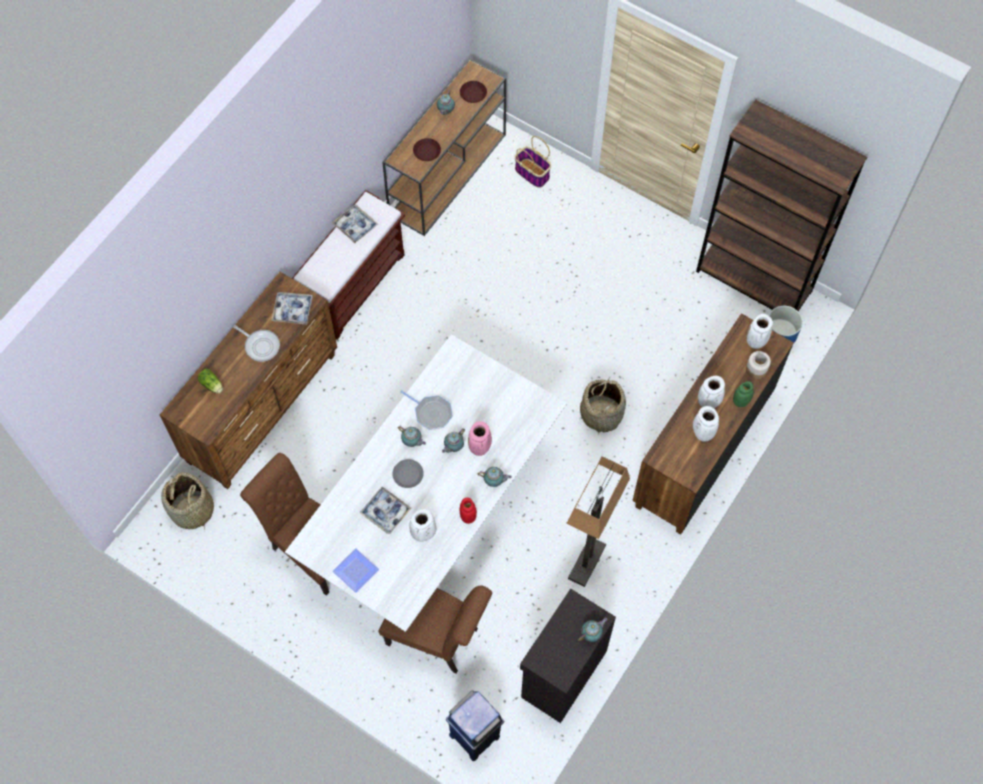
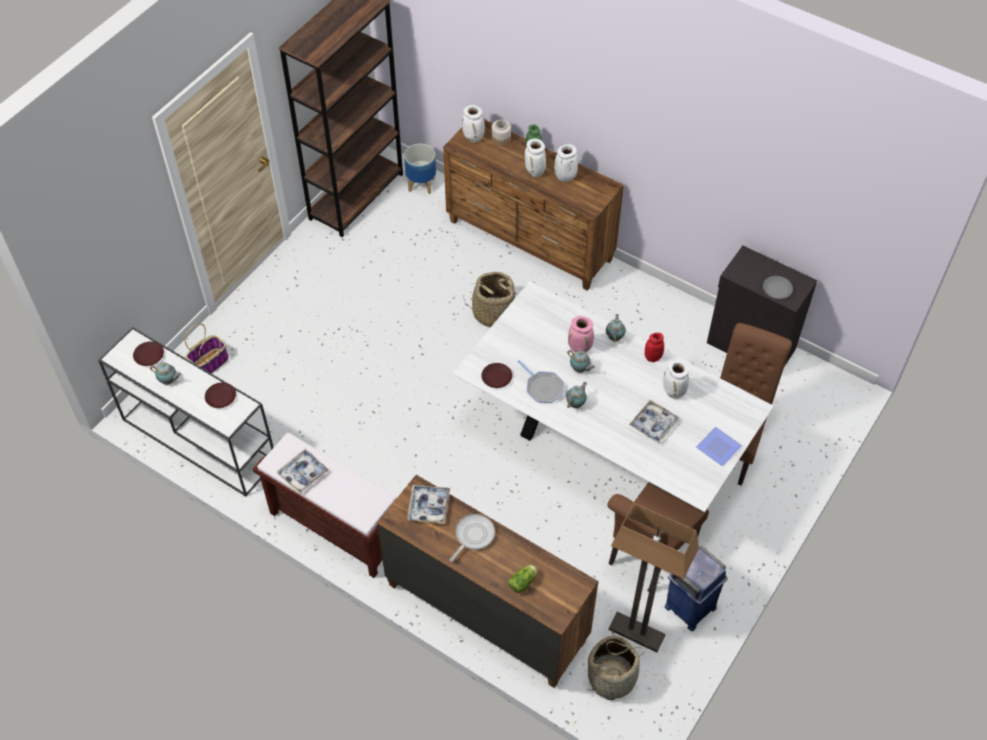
camera: 90 degrees left, 10 degrees down
(408, 475) = (612, 406): grey plate -> grey plate (777, 289)
(431, 413) = (543, 388): frying pan -> frying pan turned 105 degrees clockwise
(444, 372) = (496, 378): none -> brown plate
(448, 173) = (197, 440): brown console table -> white console table
(475, 735) = (816, 412): blue trash can -> blue trash can (689, 606)
(586, 561) = (643, 327): floor lamp -> floor lamp (636, 633)
(592, 634) = (761, 261): teapot -> none

